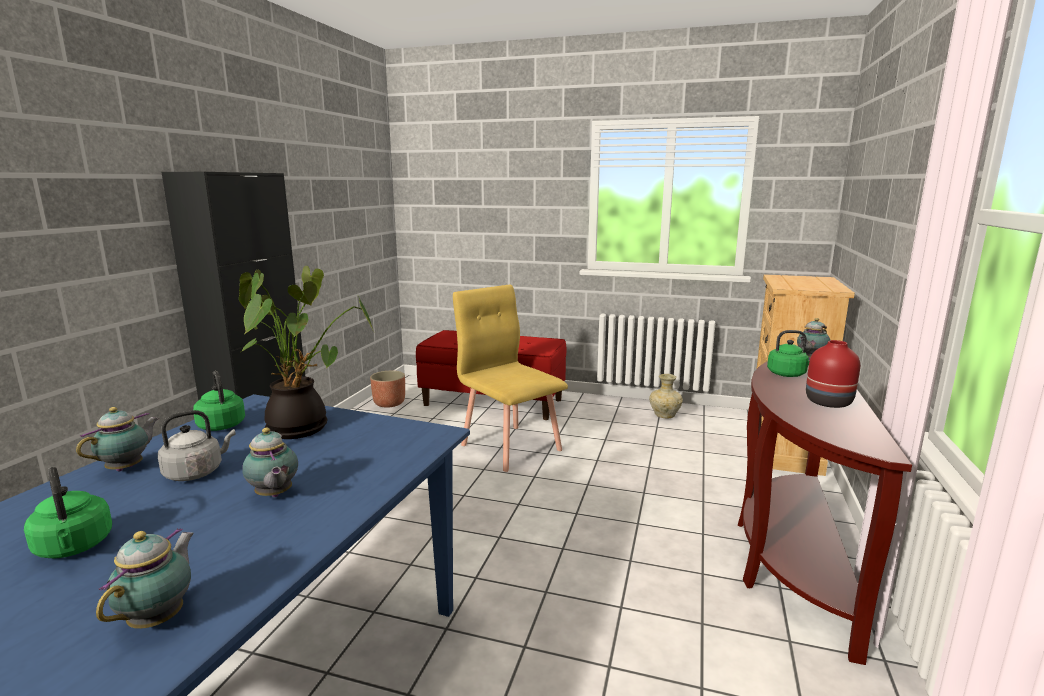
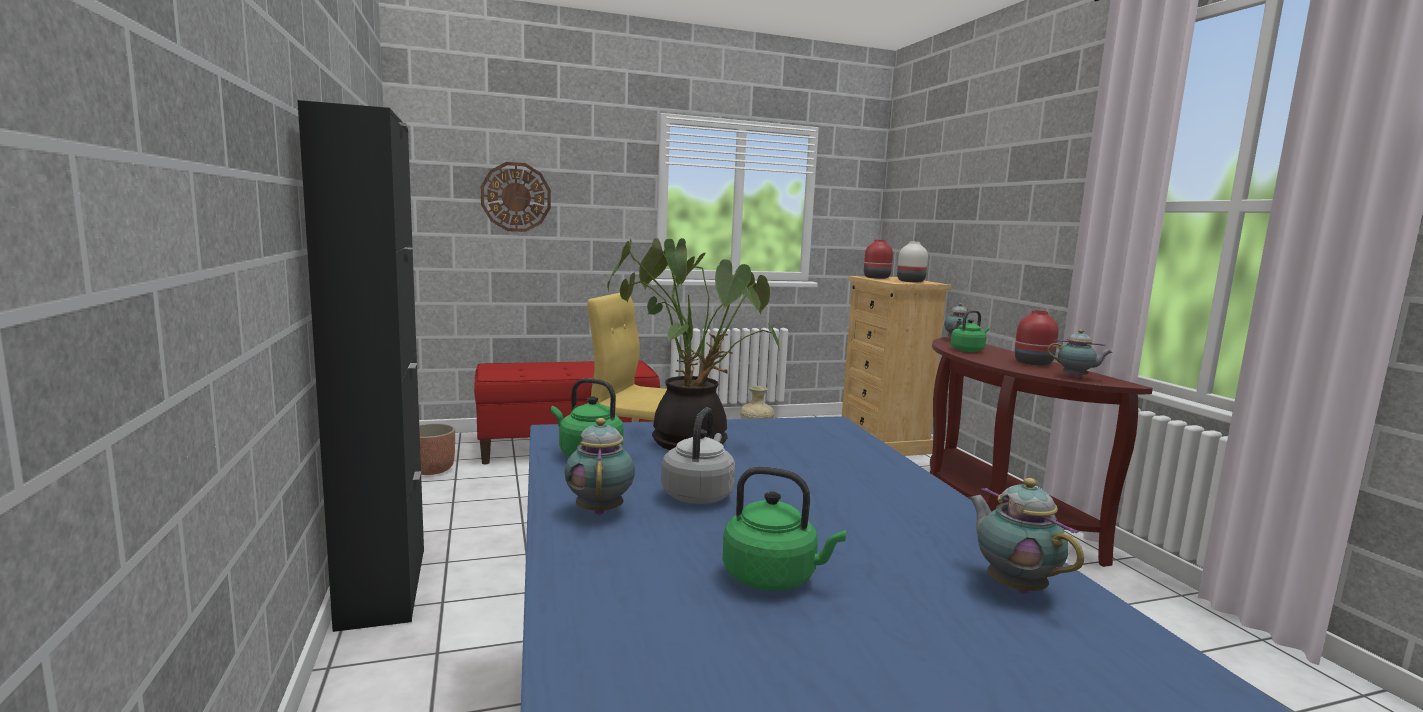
camera: 35 degrees left, 5 degrees down
(274, 495) = (834, 491): teapot -> teapot (1076, 378)
(476, 202) = (516, 197): none -> wall clock
(788, 278) = (877, 278): none -> red vase
(813, 285) = (910, 281): none -> white vase

